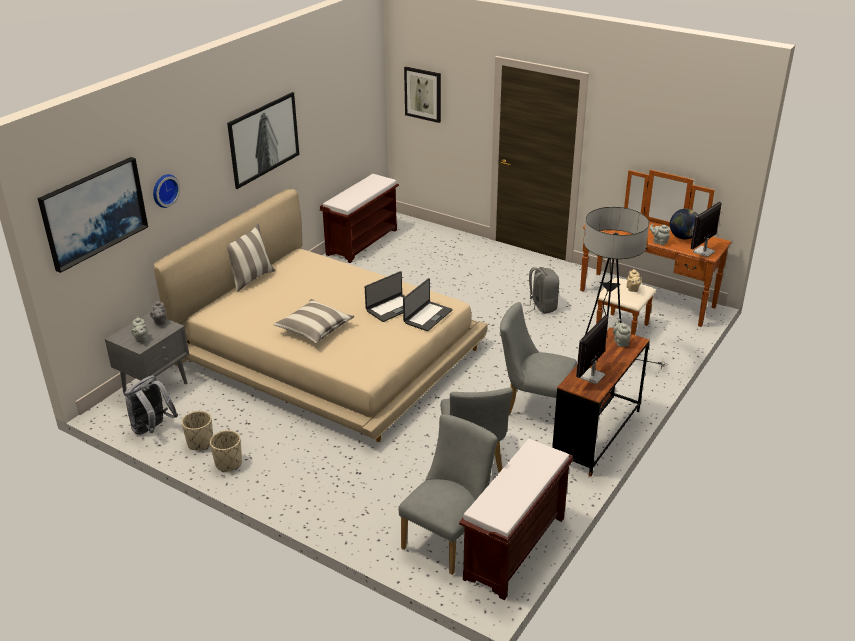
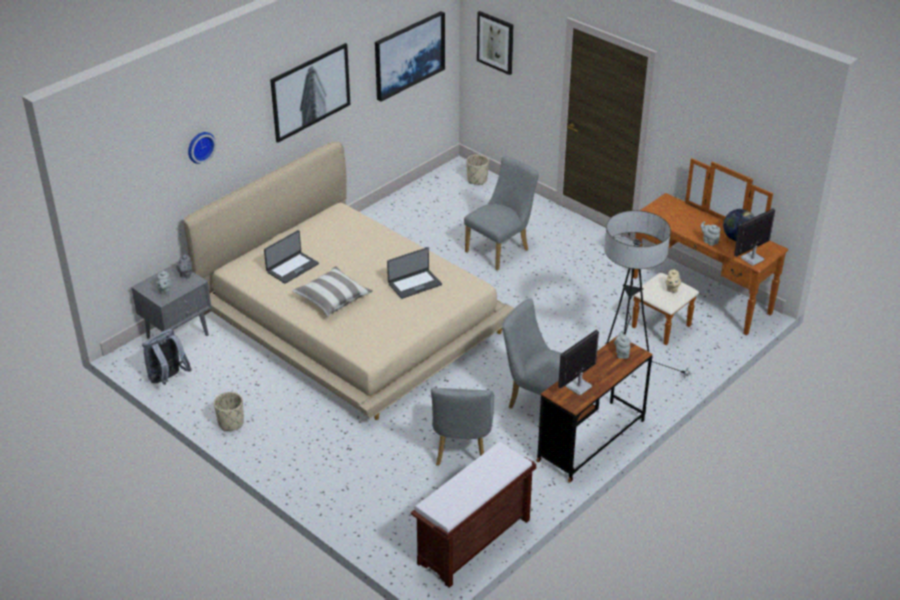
camera: 10 degrees right, 5 degrees up
(93, 212) = (128, 170): picture -> picture (409, 55)
(200, 443) = (209, 399): beige planter -> beige planter (477, 180)
(250, 279) = (283, 234): pillow -> none
(362, 242) = (419, 192): brown bench -> none
(427, 316) = (447, 297): laptop -> laptop (292, 267)
(448, 538) = (415, 523): grey chair -> grey chair (501, 249)
(541, 307) = (584, 292): grey backpack -> none

